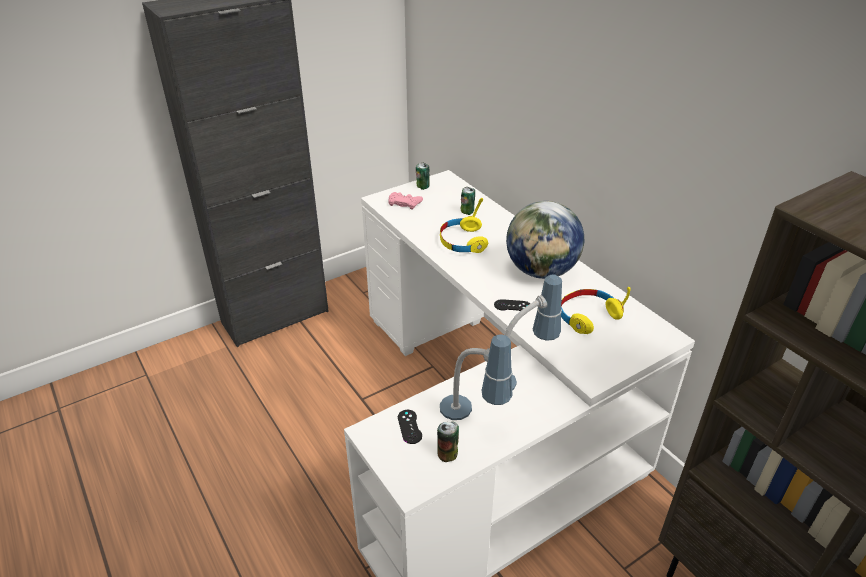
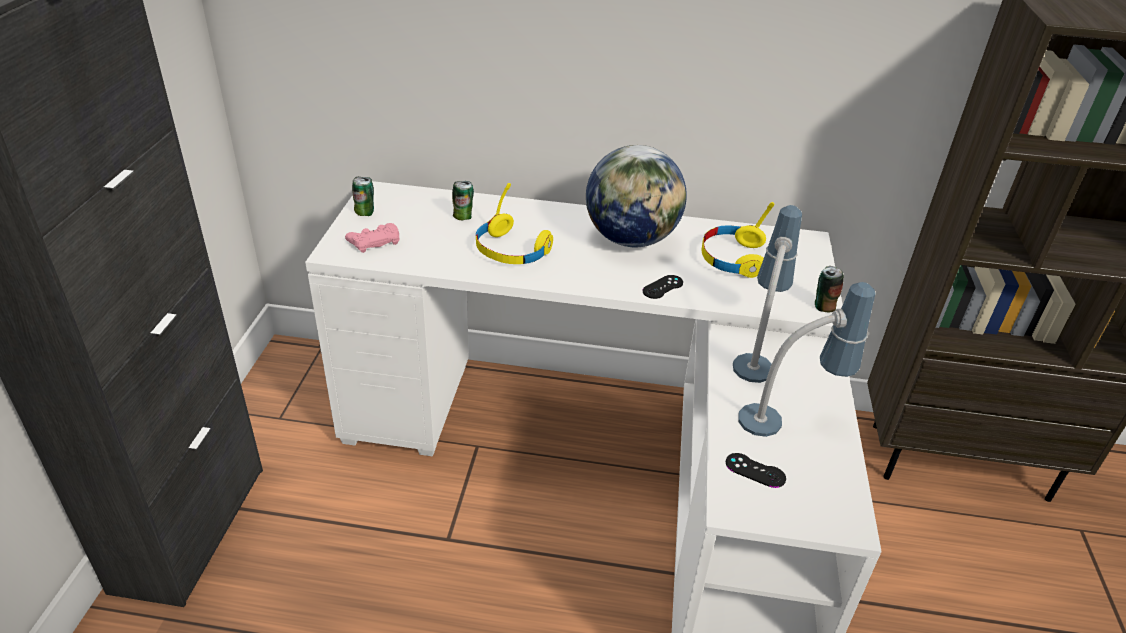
camera: 50 degrees left, 0 degrees up
(447, 454) = (822, 467): can -> can (823, 306)

